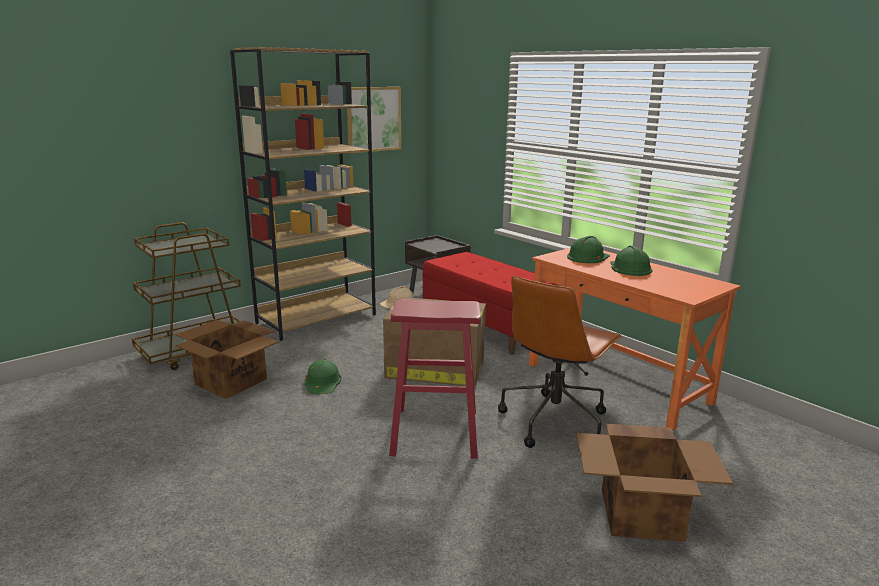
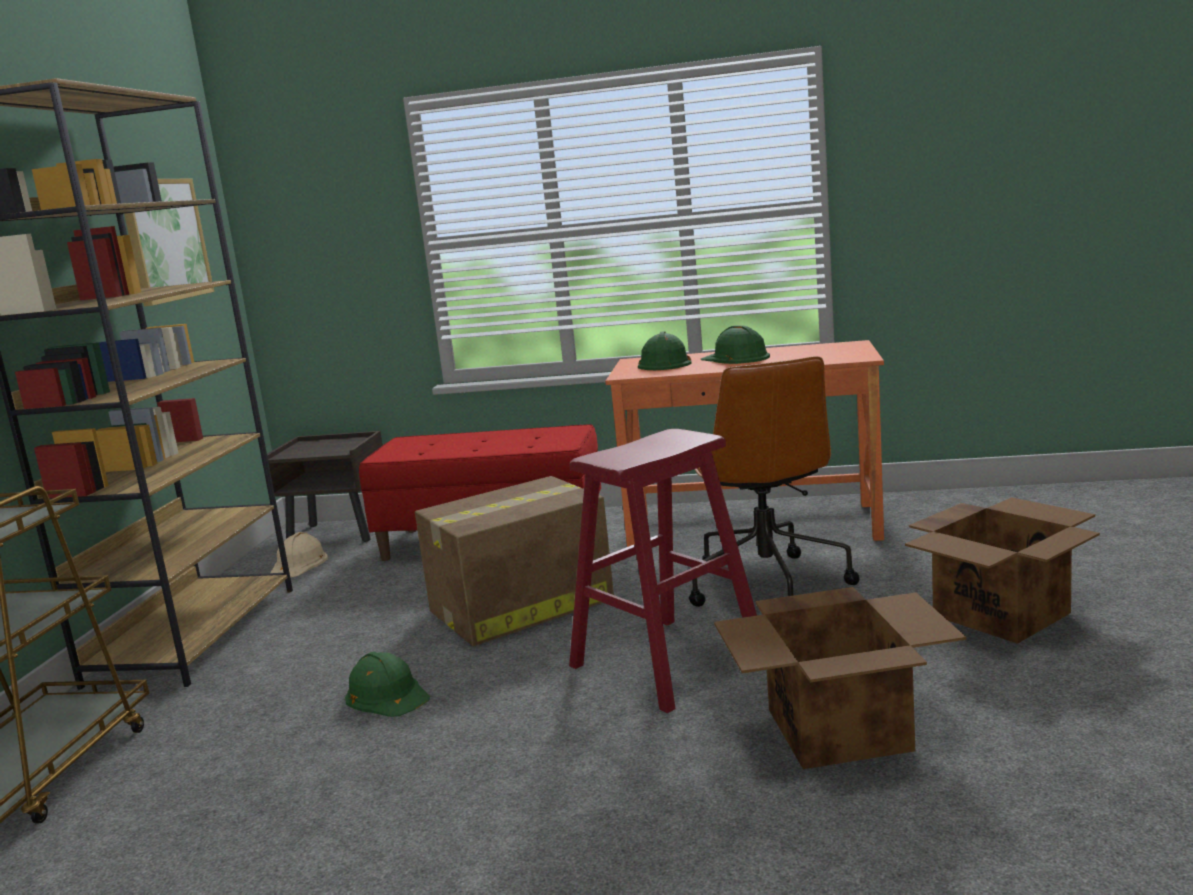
camera: 40 degrees left, 5 degrees down
(231, 382) = (216, 775): cardboard box -> cardboard box (841, 729)

